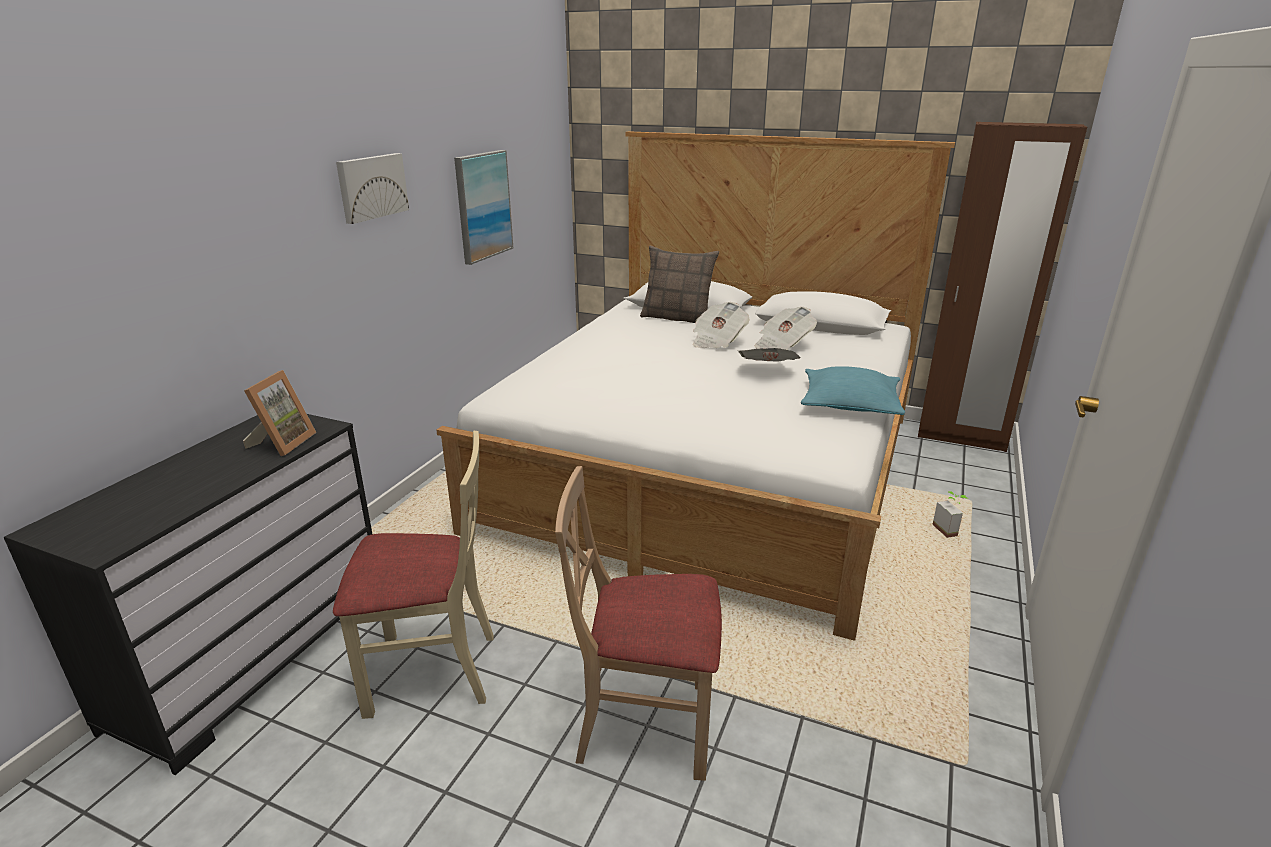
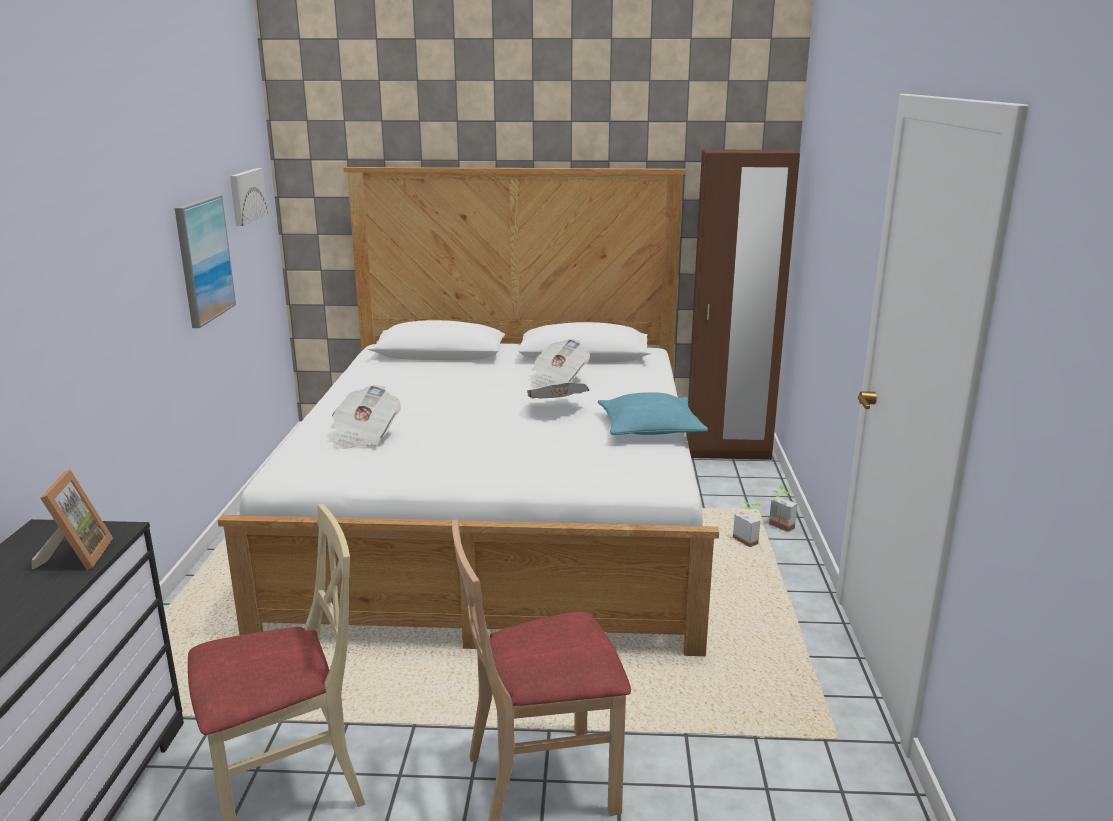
camera: 20 degrees left, 5 degrees down
(371, 187) = (103, 249): picture -> picture (246, 196)
(677, 317) = (433, 364): pillow -> none
(717, 341) = (490, 384): newspaper -> newspaper (364, 436)
(987, 523) = (779, 527): none -> potted plant

